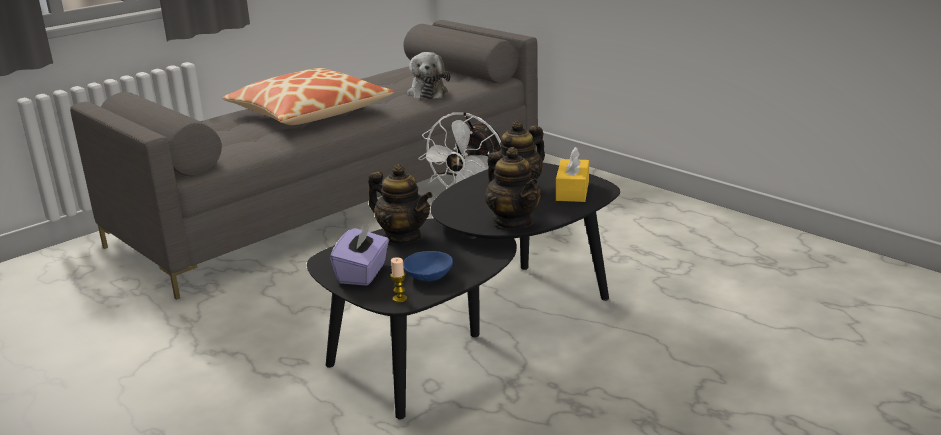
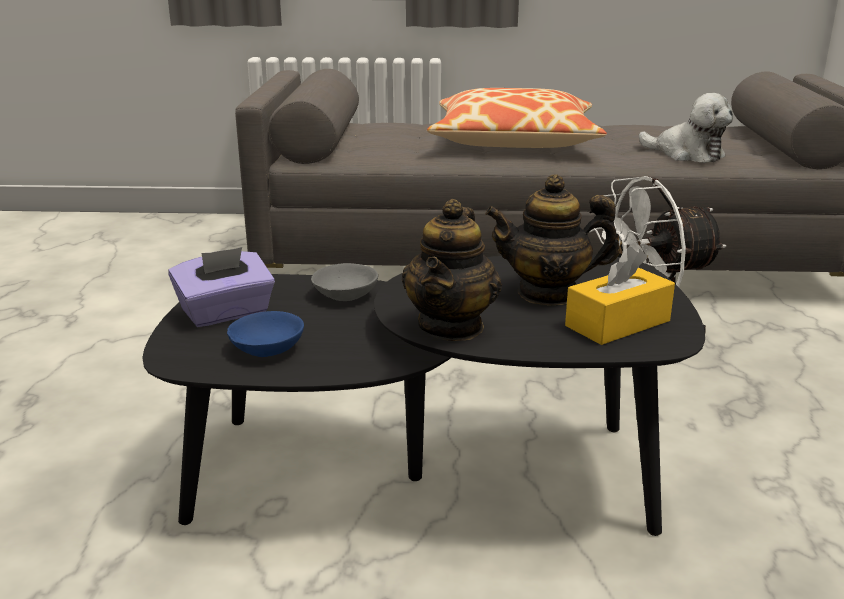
camera: 45 degrees right, 0 degrees up
(399, 299) = (186, 358): candle -> none
(403, 237) = (347, 294): teapot -> grey bowl
(428, 92) = (686, 154): plush toy -> plush toy turned 90 degrees counterclockwise

